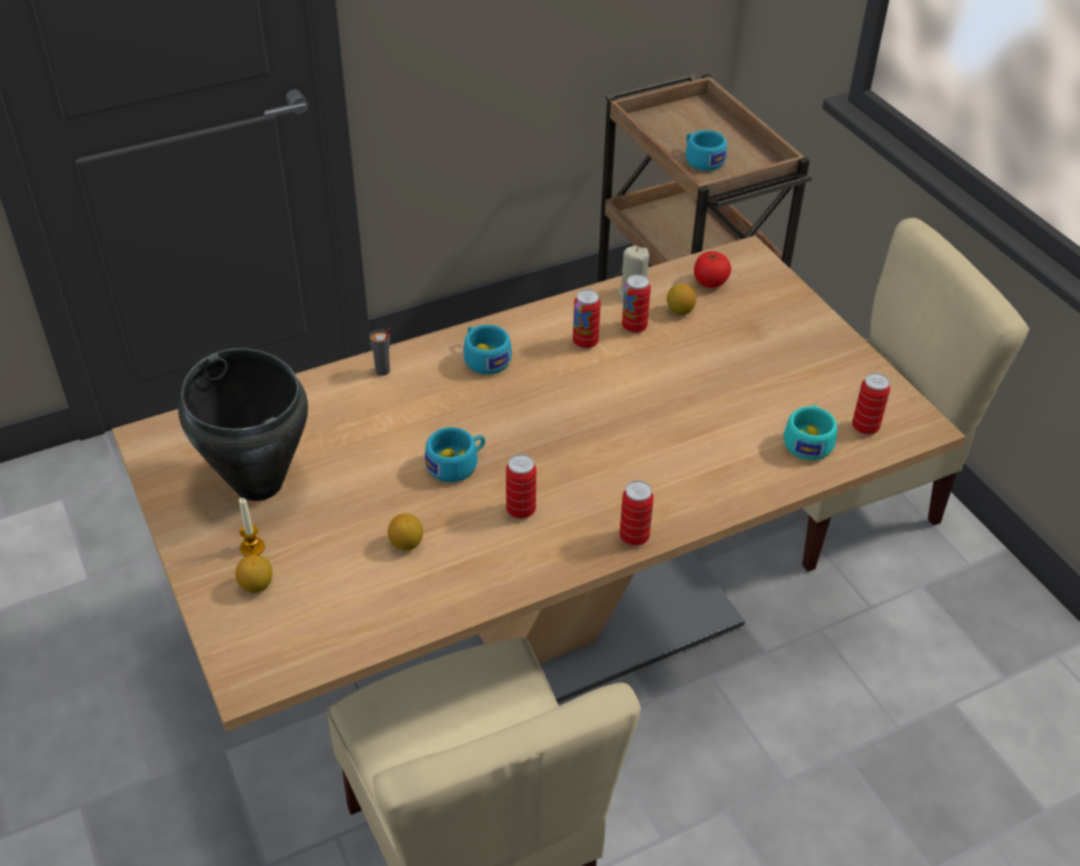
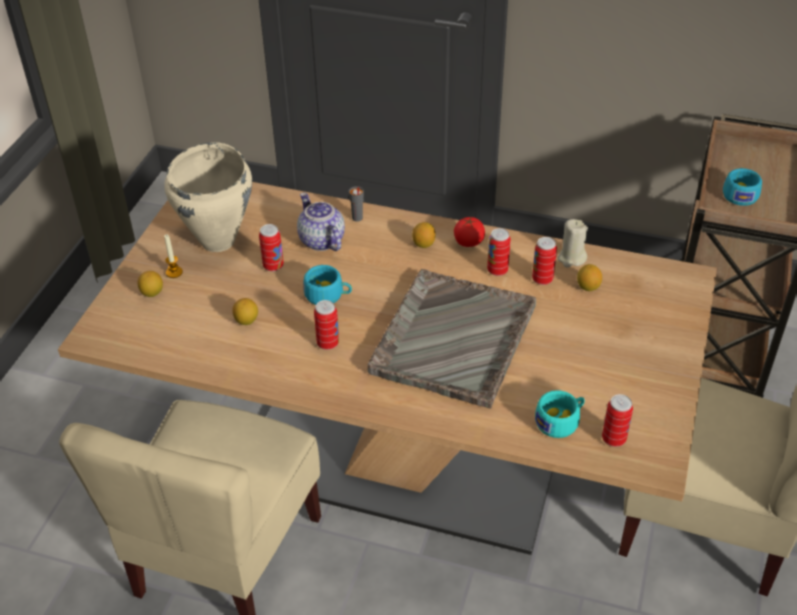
camera: 45 degrees right, 0 degrees up
(259, 482) = (219, 241): black cooking pot -> beige cooking pot
(374, 416) = (320, 241): none -> teapot
(484, 358) = (423, 244): turquoise cup -> lemon
(630, 430) = (452, 340): none -> grey tray
(634, 537) = (369, 402): can -> can (273, 266)
(710, 282) = (636, 280): tomato -> tomato (468, 242)

